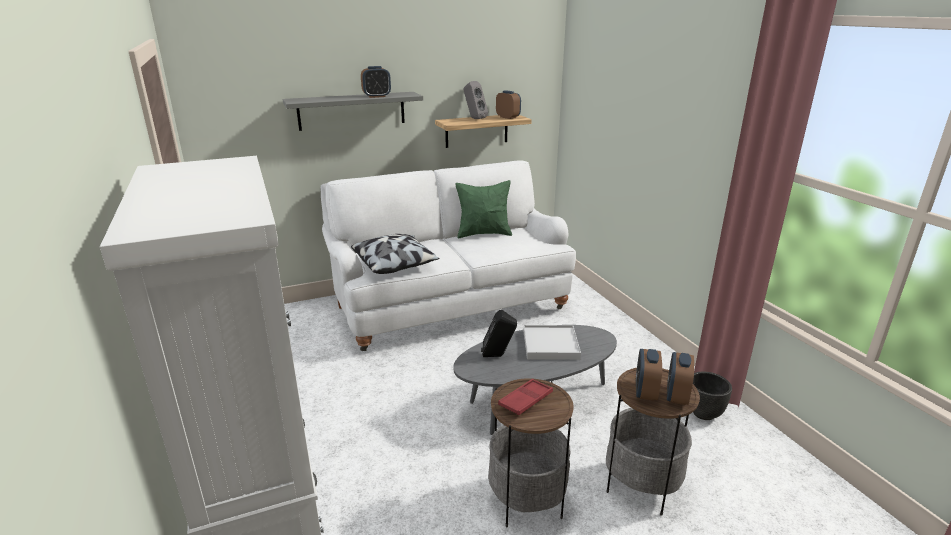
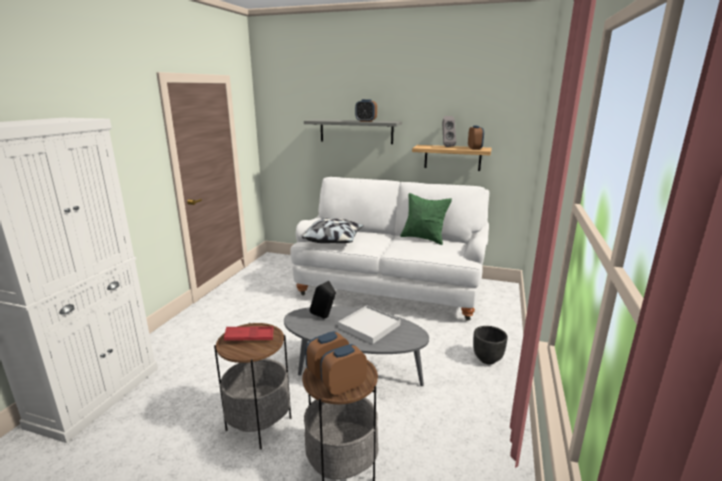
camera: 40 degrees right, 5 degrees down
(703, 413) = (477, 452): black planter -> black planter (487, 359)

